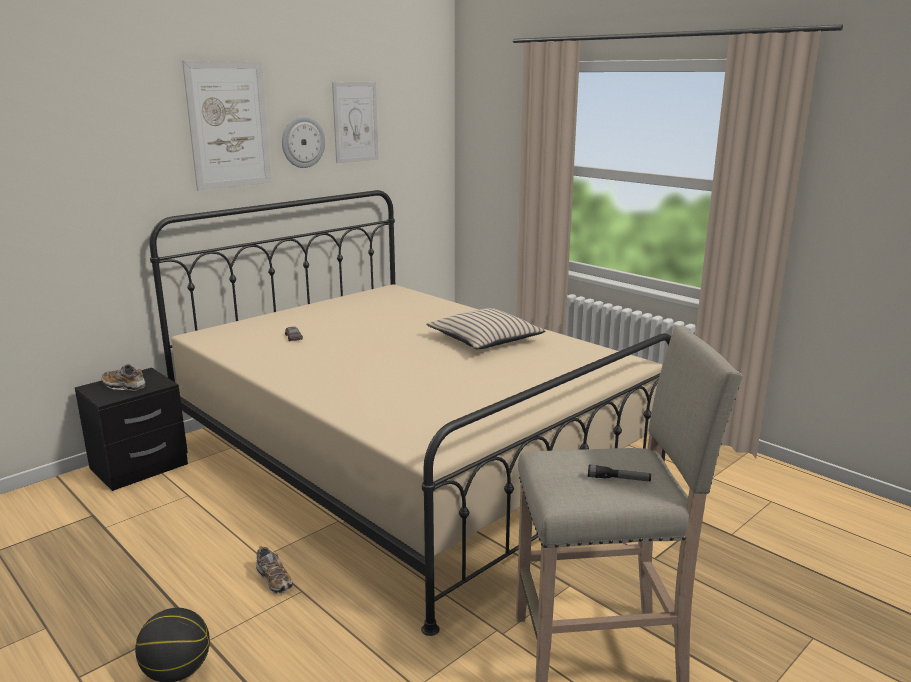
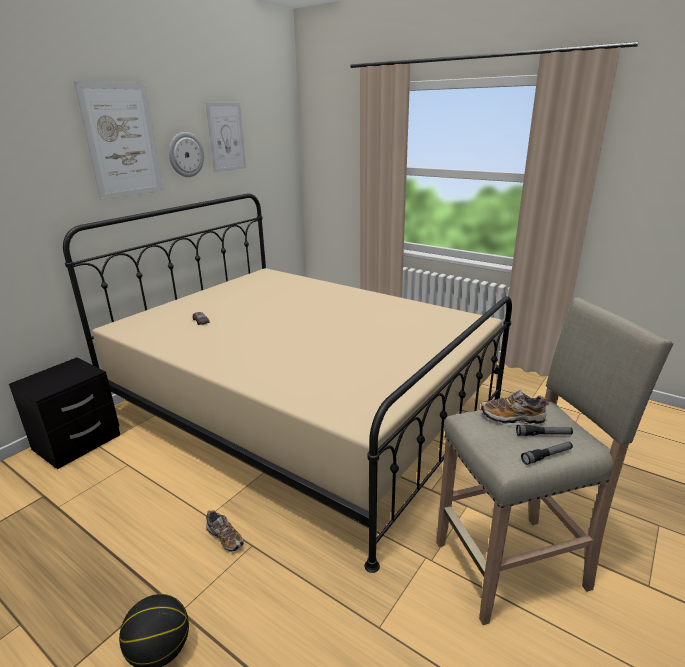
camera: 10 degrees left, 5 degrees up
(124, 386) = (56, 378): shoe -> shoe (512, 418)
(485, 339) = (358, 310): beige pillow -> none
(607, 498) = (547, 456): none -> flashlight

